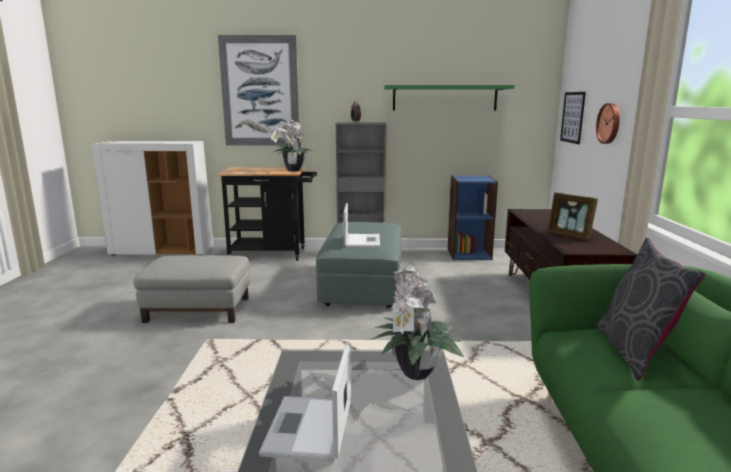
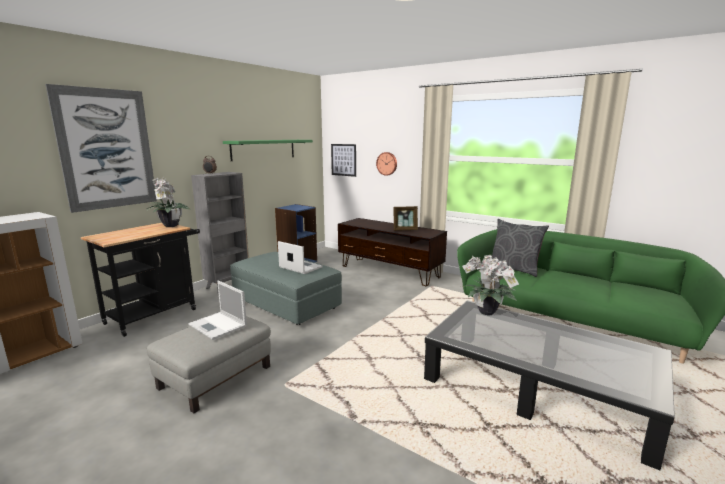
camera: 55 degrees left, 0 degrees up
(309, 429) = (522, 350): laptop -> laptop (218, 326)

